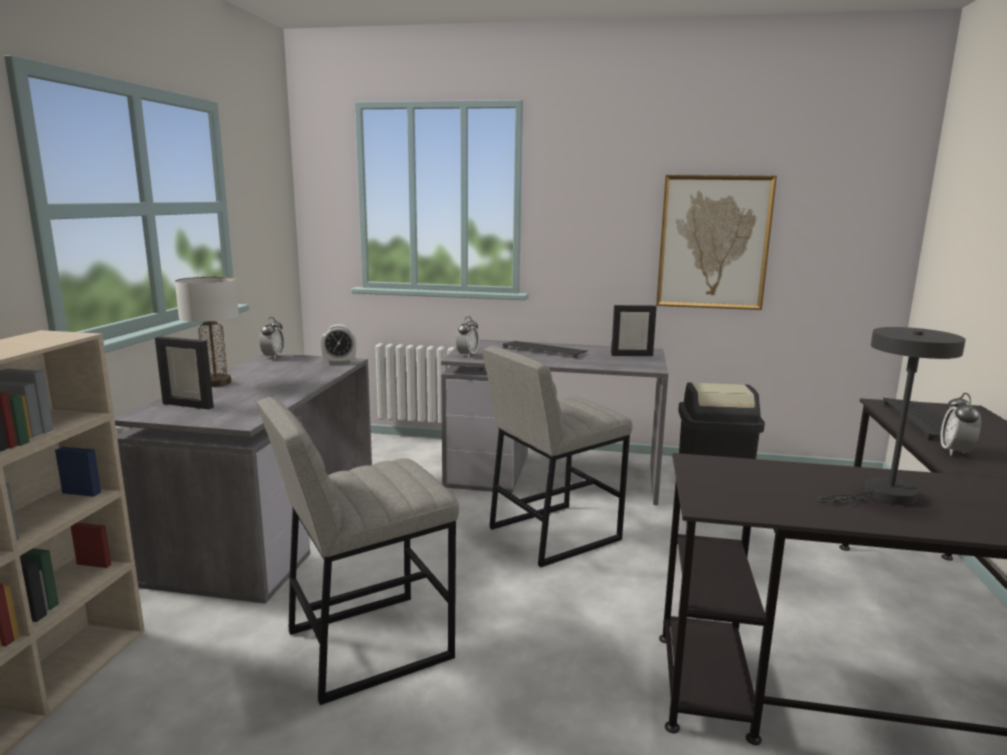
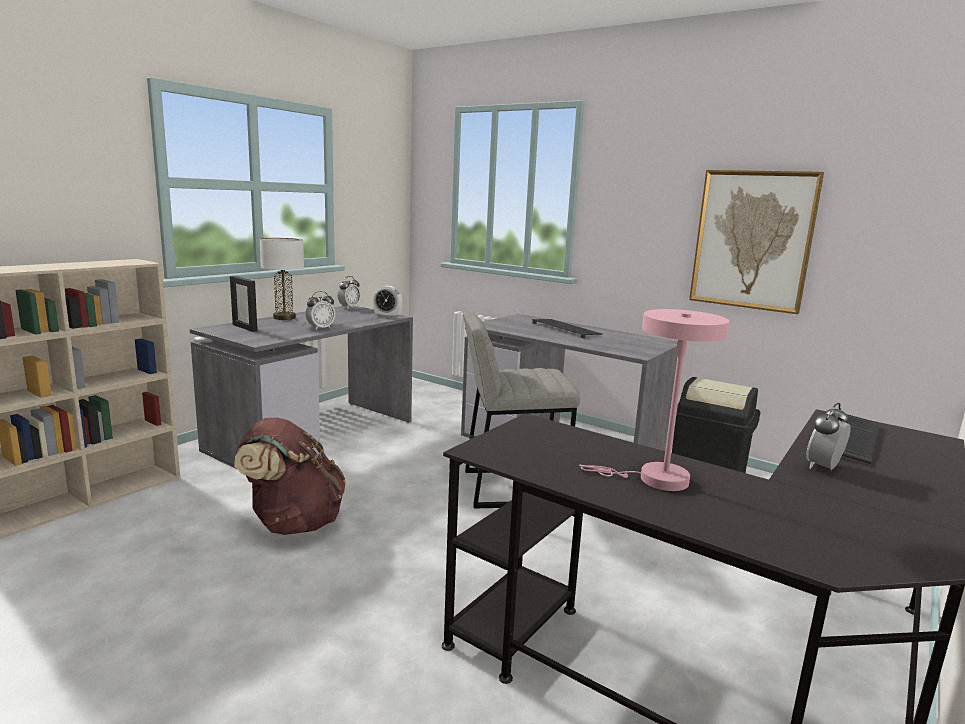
camera: 25 degrees right, 0 degrees up
(365, 646) = (293, 523): grey chair -> brown backpack
(467, 355) = (493, 324): alarm clock -> alarm clock (320, 328)
(631, 355) = (641, 342): picture frame -> none
(882, 496) = (654, 479): grey table lamp -> pink table lamp

